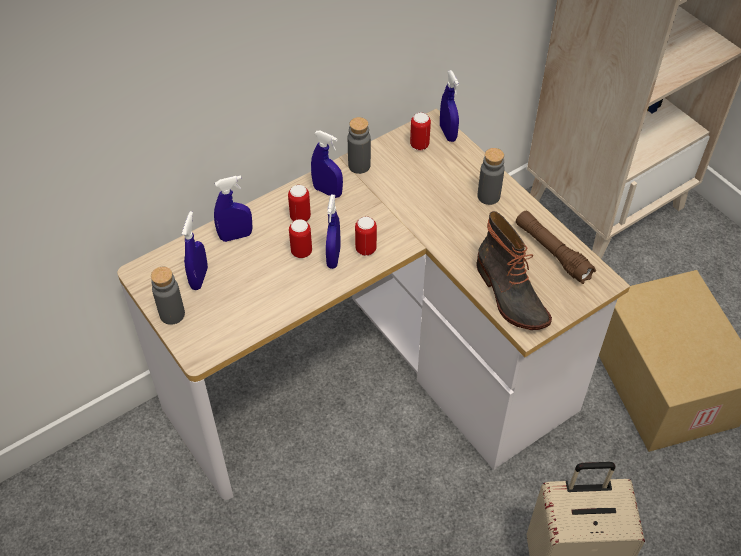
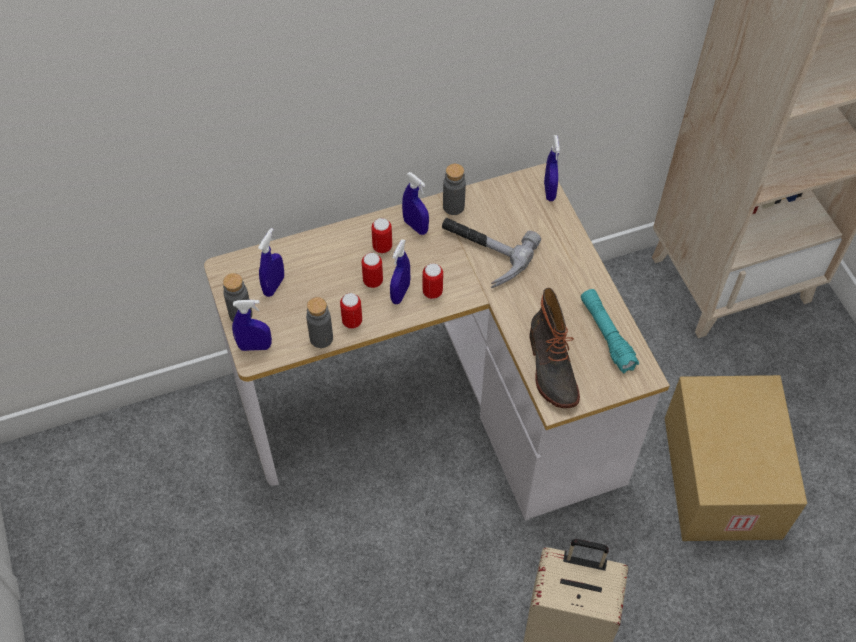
camera: 15 degrees right, 5 degrees up
(236, 236) = (318, 252): blue spray bottle -> blue spray bottle (255, 346)
(402, 201) = (482, 252): none -> hammer
(419, 145) = (518, 197): can -> can (352, 321)
(488, 196) = (566, 265): grey bottle -> grey bottle (321, 338)
(552, 252) = (606, 335): brown flashlight -> turquoise flashlight

